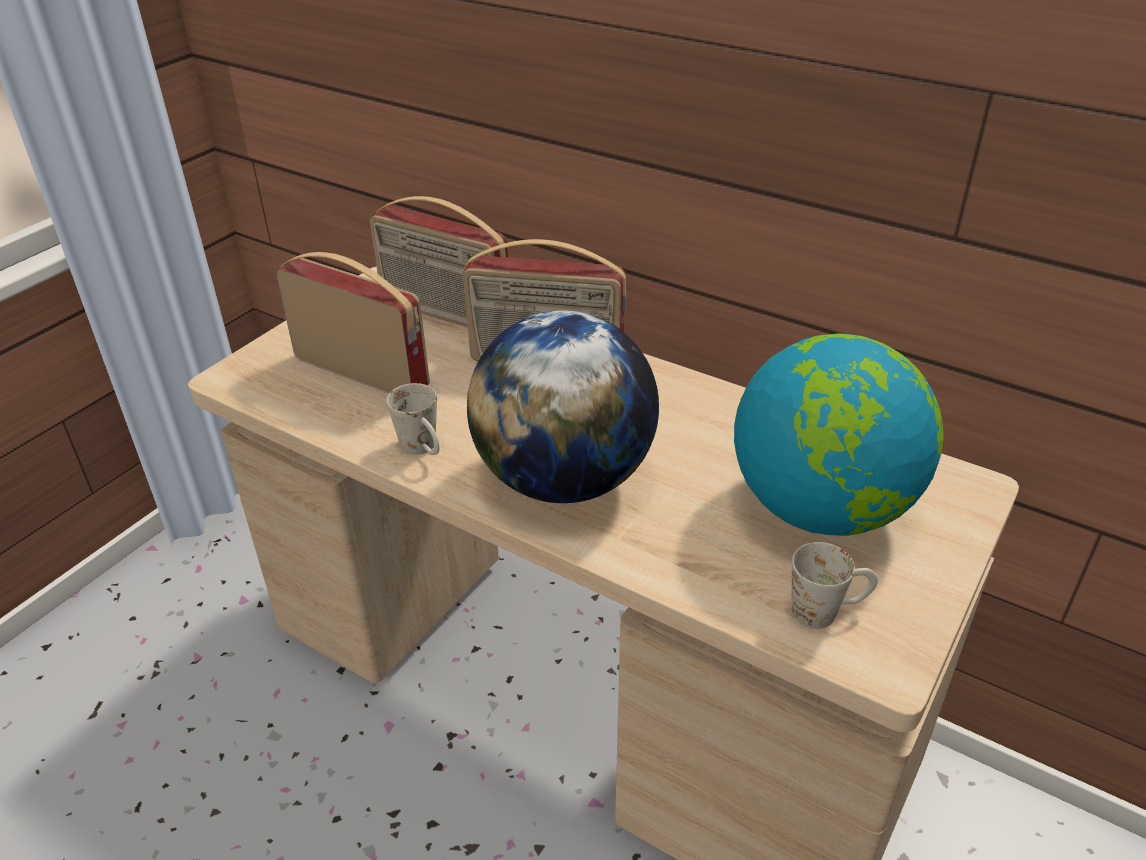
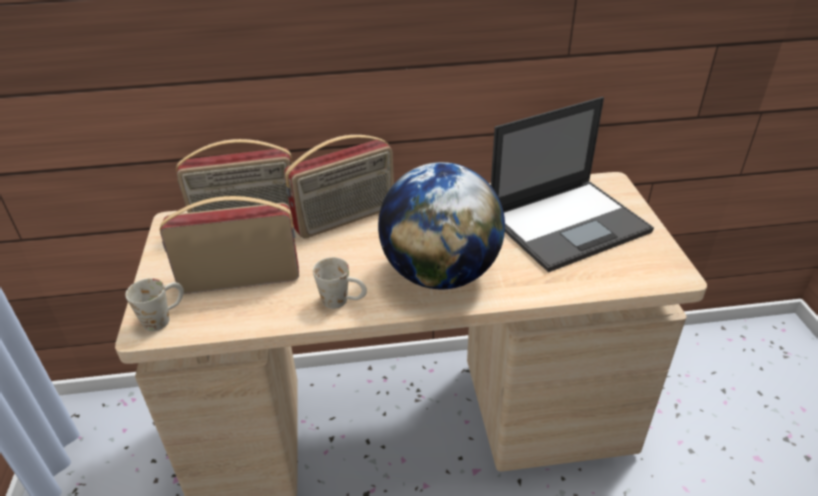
camera: 40 degrees left, 0 degrees up
(822, 508) = (569, 223): globe -> laptop
(827, 610) = (627, 265): white mug -> white mug (164, 317)

